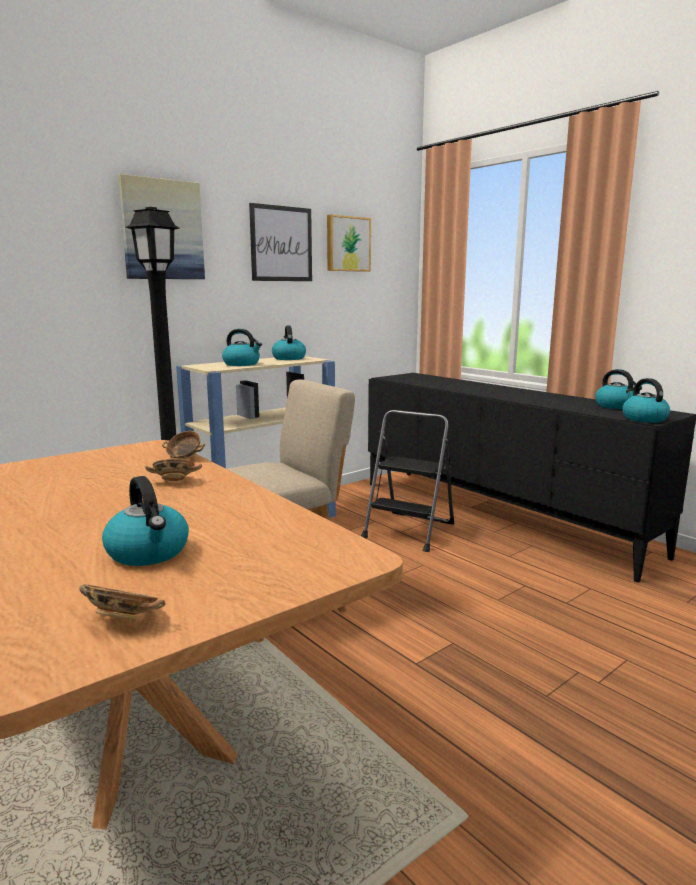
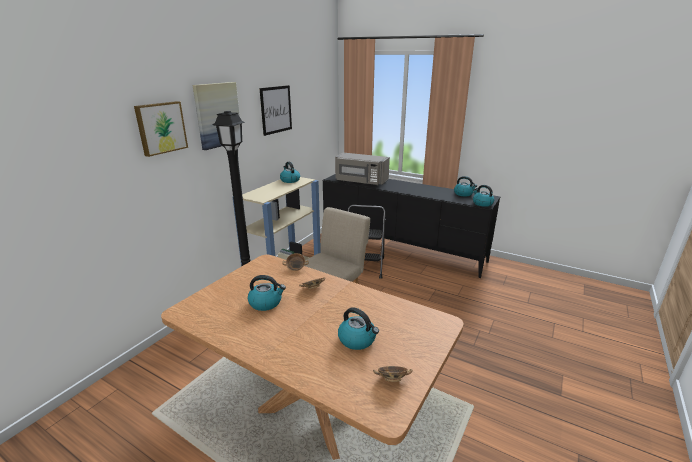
camera: 20 degrees left, 10 degrees up
(242, 364) = (272, 191): kettle -> kettle (266, 303)
(347, 244) = (306, 102): picture -> picture (161, 128)
(431, 383) = (361, 181): none -> grey microwave

